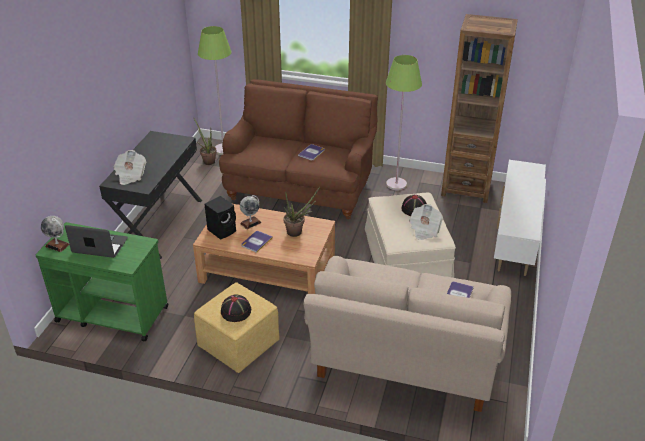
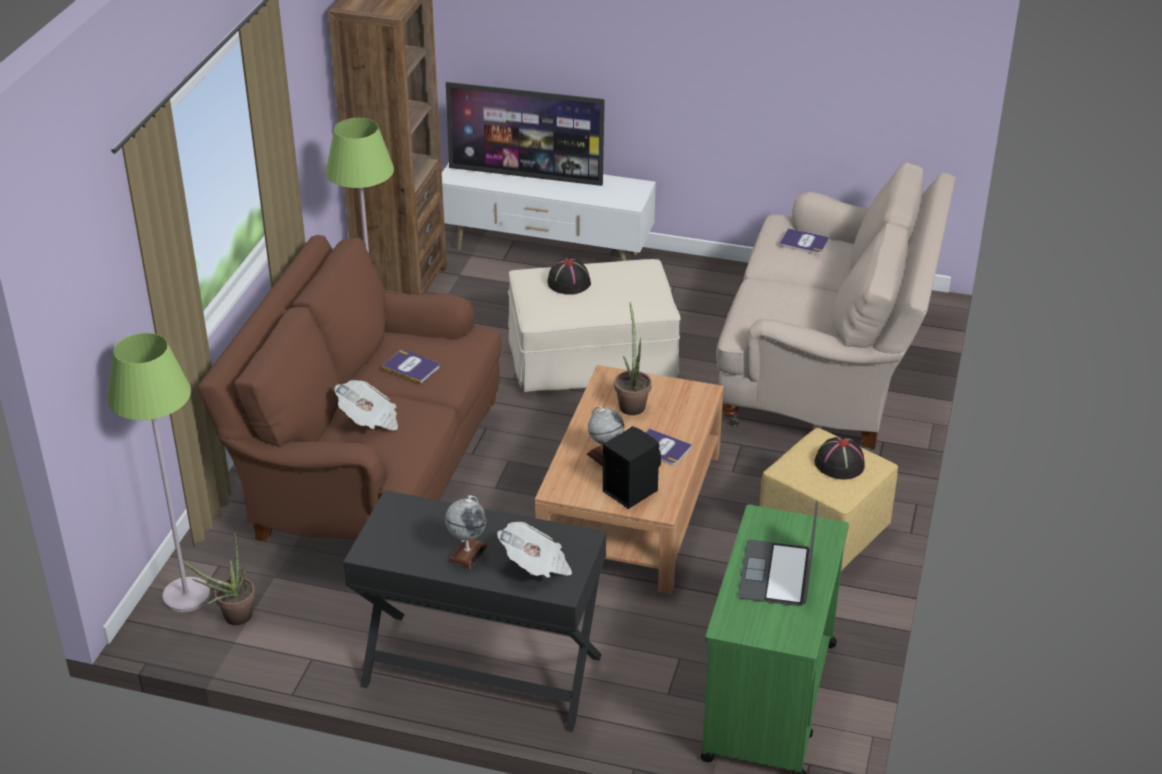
camera: 90 degrees left, 0 degrees up
(57, 245) = (783, 632): globe -> globe (467, 553)
(424, 230) = (625, 277): newspaper -> newspaper (369, 420)
(528, 189) = (526, 175): none -> television

